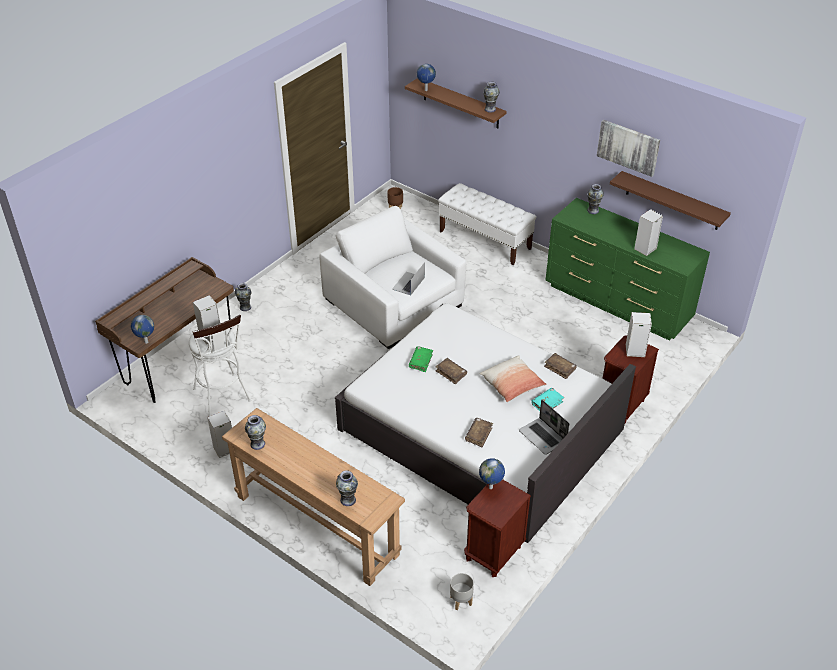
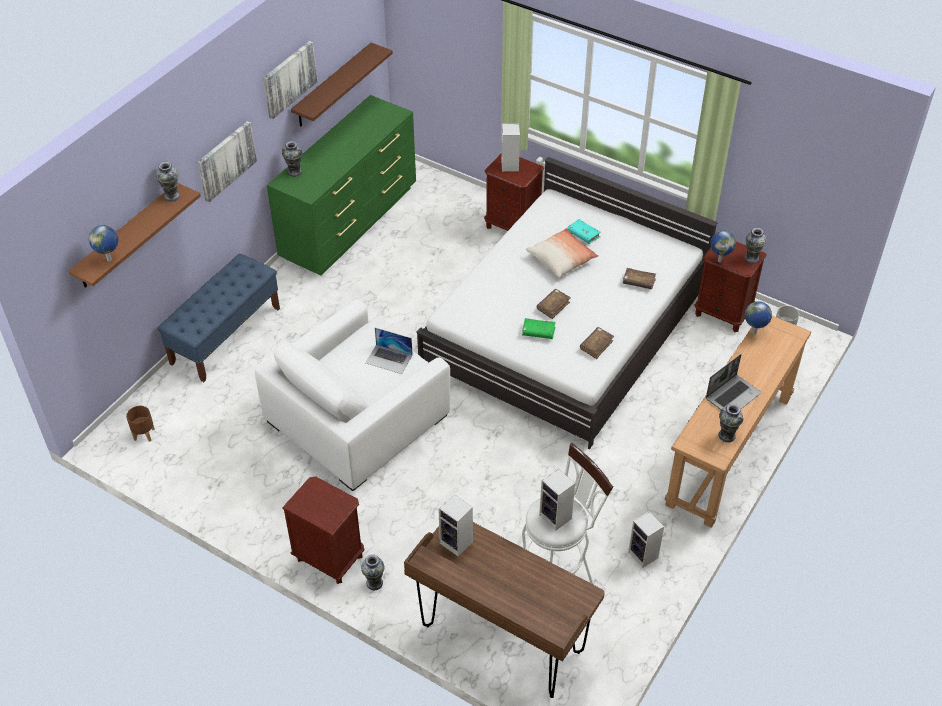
camera: 95 degrees left, 5 degrees up
(146, 342) = (581, 587): globe -> globe (754, 333)
(272, 288) = (329, 558): none -> brown nightstand
(348, 500) = (778, 351): vase -> vase (751, 258)
(485, 240) = (226, 335): white bench -> blue bench
(543, 437) = (629, 237): laptop -> laptop (732, 395)
(550, 142) = (226, 160): none -> picture
(560, 368) = (529, 226): brown book -> brown book (596, 345)
(645, 249) = (369, 136): speaker -> speaker (457, 543)

